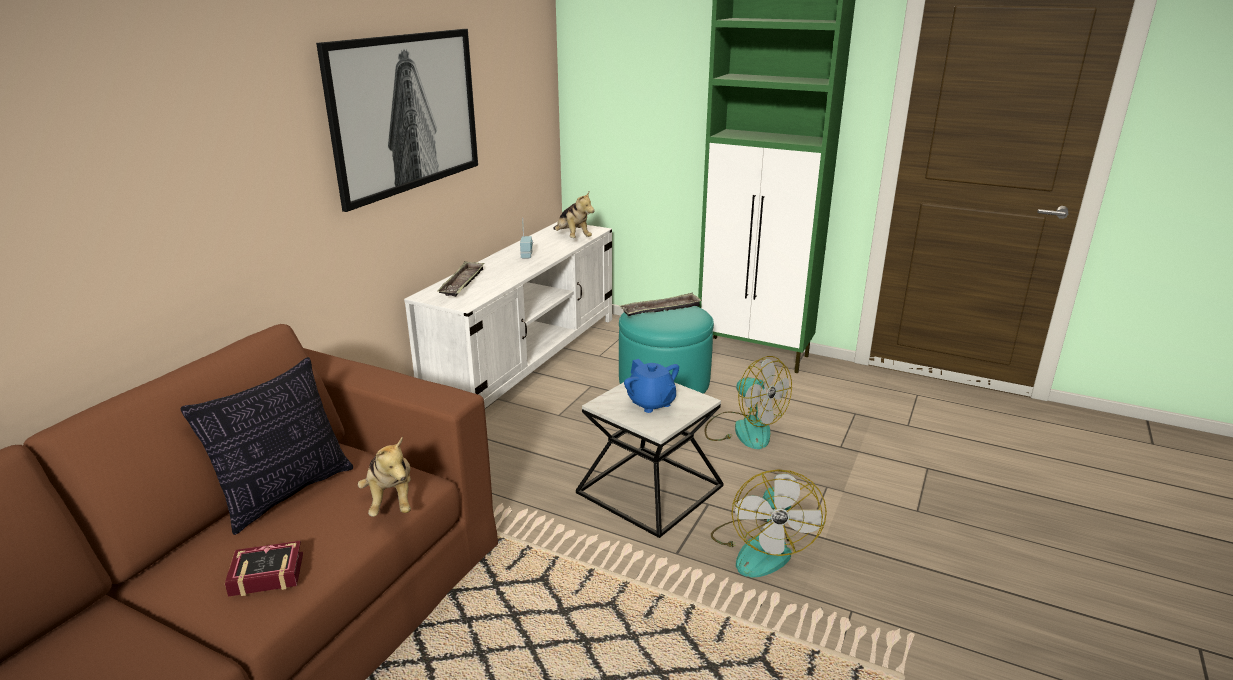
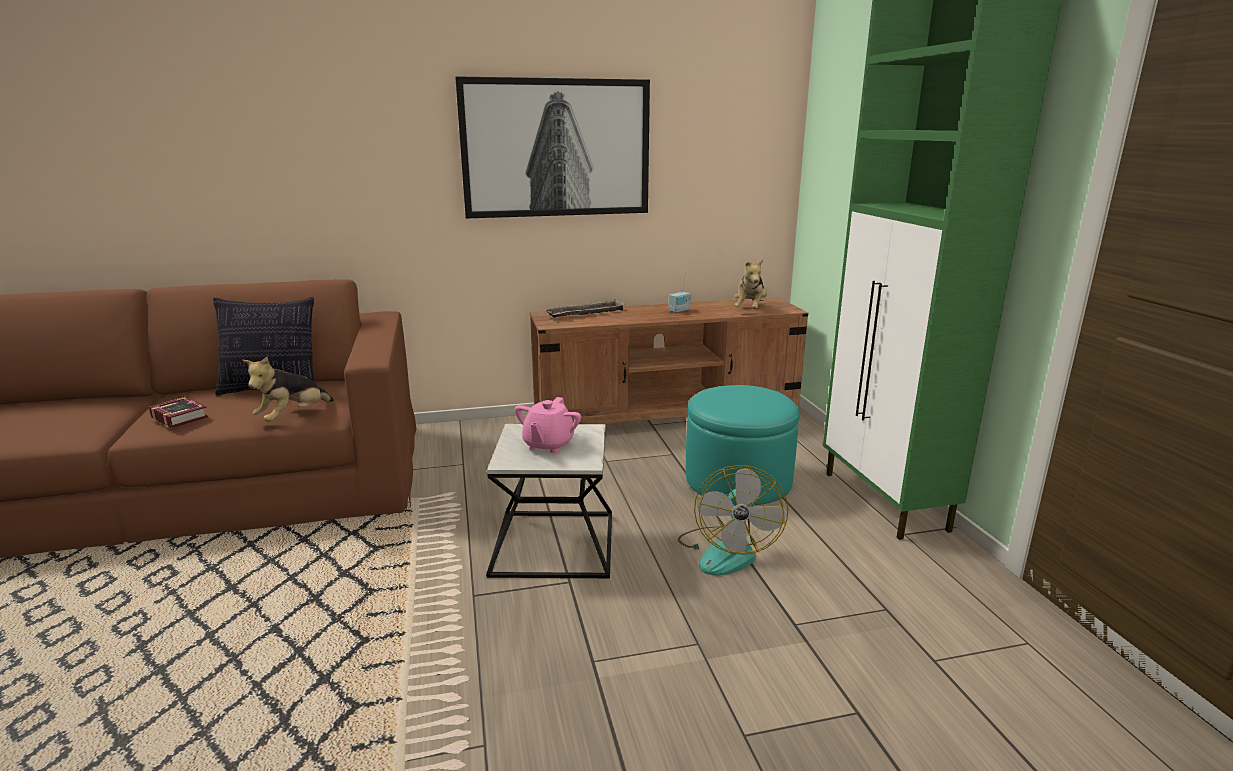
camera: 50 degrees right, 5 degrees down
(527, 359) = (667, 415): white tv stand -> brown tv stand
(651, 403) = (548, 445): blue teapot -> pink teapot
(661, 309) = (746, 394): tray -> none
(761, 547) = (533, 640): fan -> none

